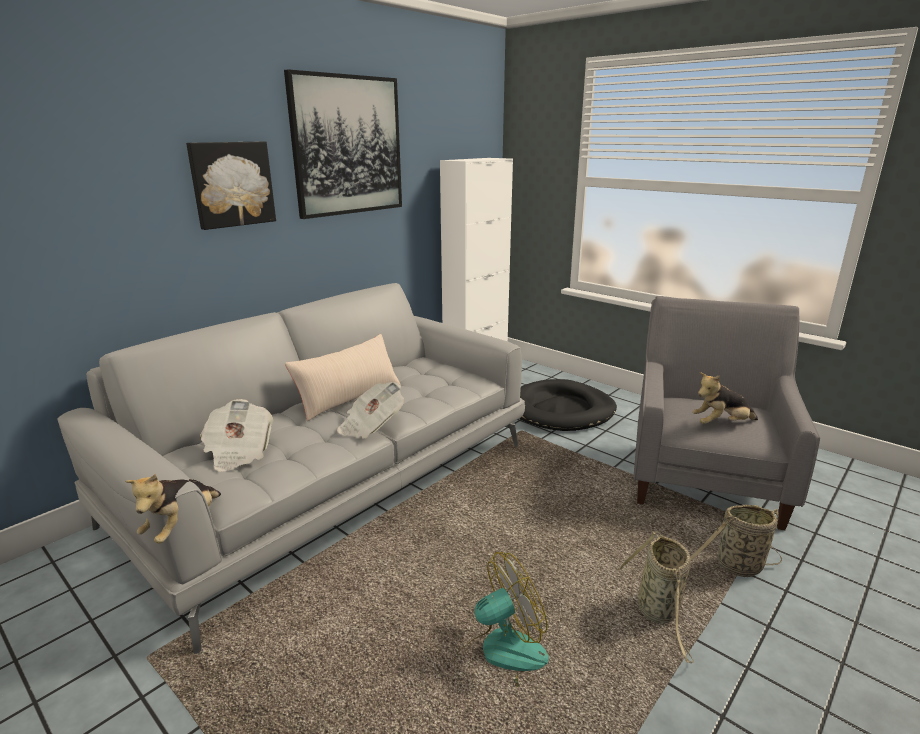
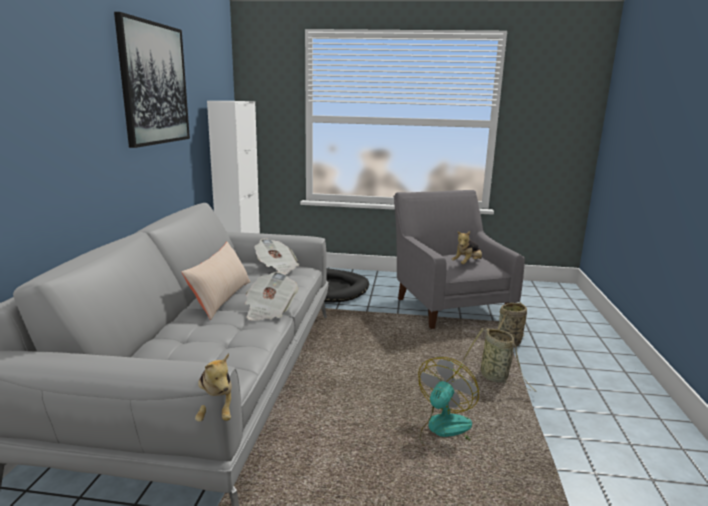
camera: 35 degrees left, 5 degrees down
(232, 184) = (84, 113): picture -> none
(238, 452) = (186, 352): newspaper -> newspaper (277, 267)

